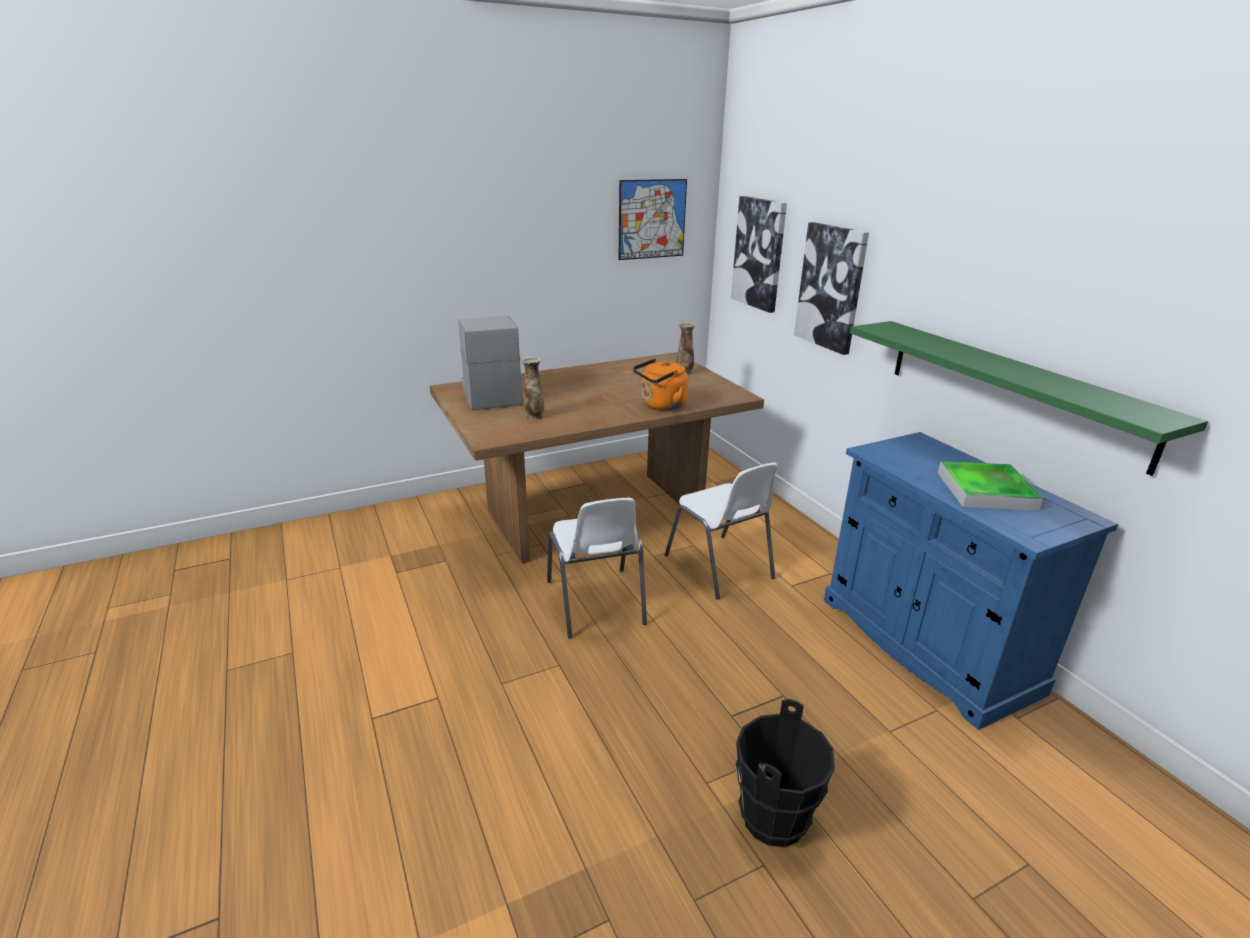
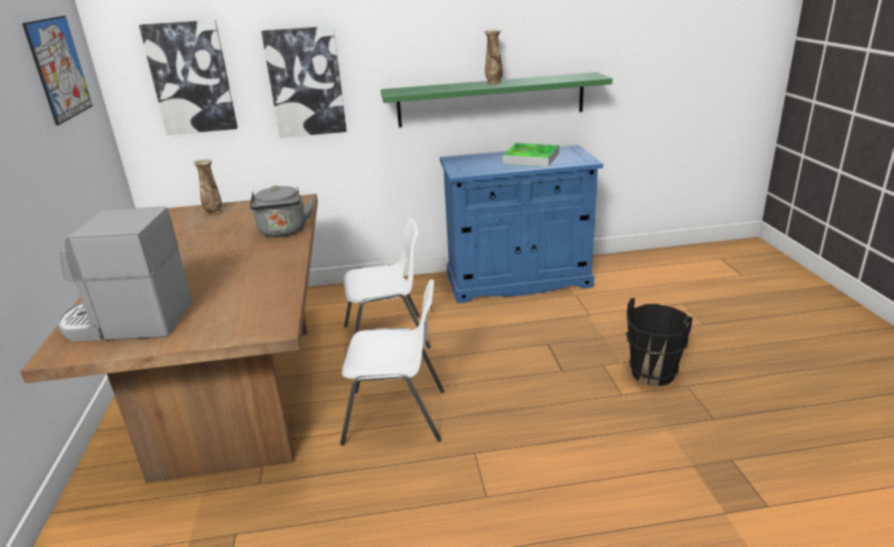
camera: 70 degrees left, 0 degrees up
(534, 416) = (237, 296): vase -> vase (493, 83)
(661, 405) = (283, 232): orange kettle -> grey kettle

